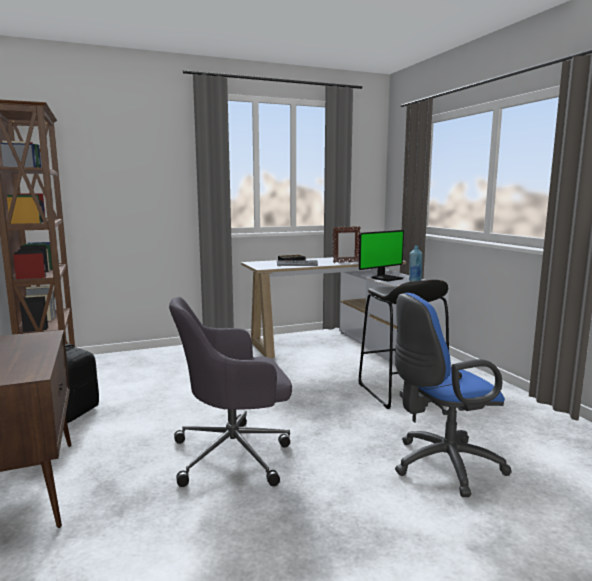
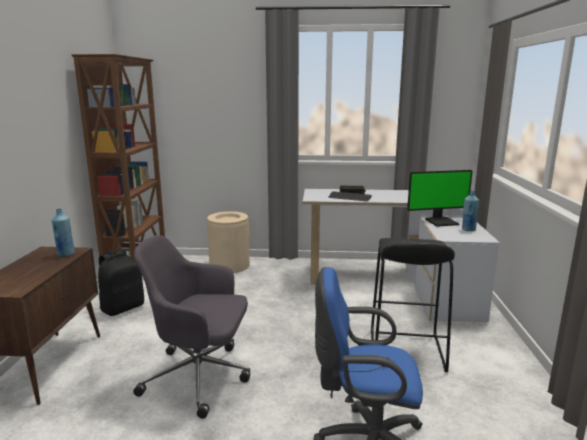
camera: 25 degrees right, 5 degrees up
(39, 339) = (66, 254): none -> blue bottle
(163, 356) = (229, 266): none -> beige trash can
(346, 262) = (403, 199): picture frame -> none

